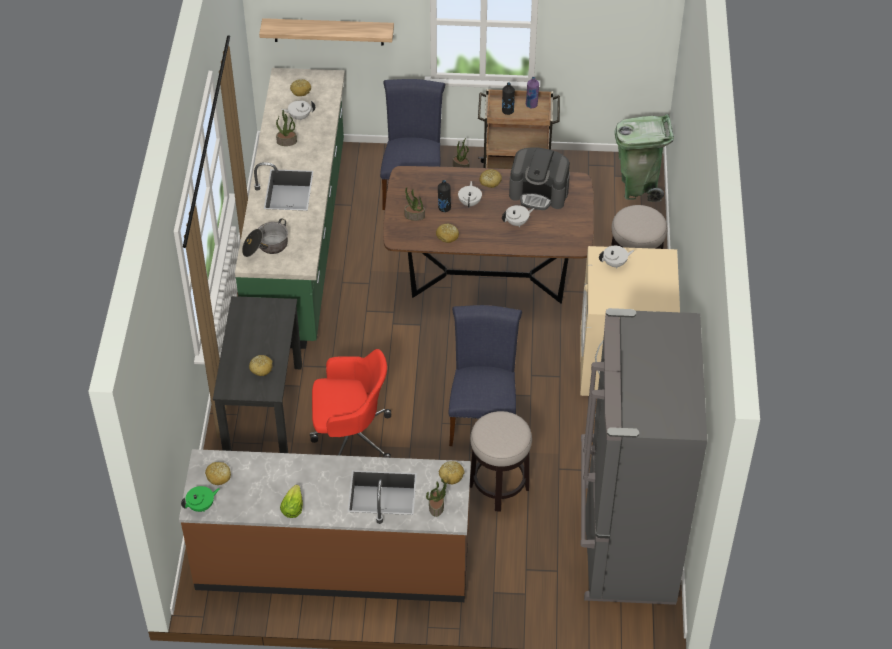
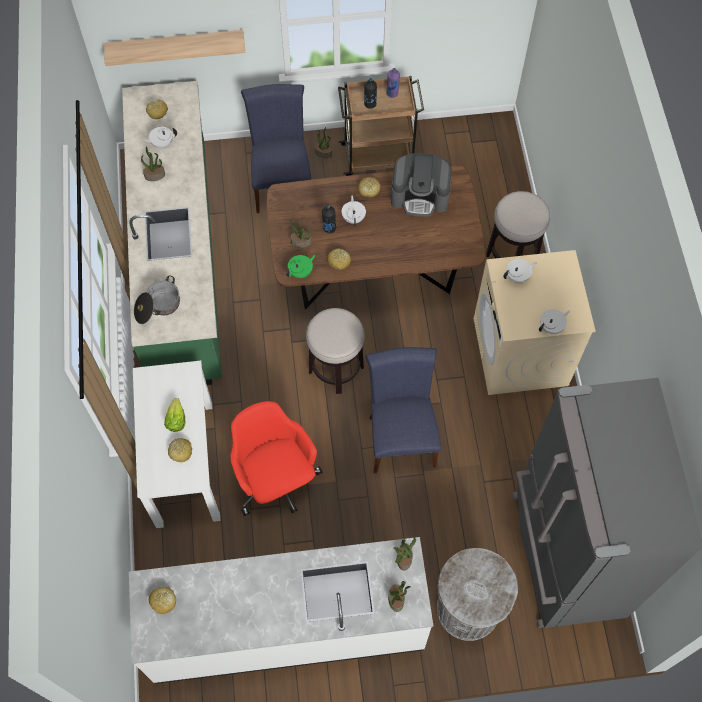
camera: 10 degrees left, 15 degrees up
(201, 506) = (152, 641): green teapot -> green teapot (301, 272)
(264, 411) = (184, 463): black desk -> white desk
(292, 508) = (248, 627): lettuce -> lettuce (176, 420)
(333, 562) = (286, 626): brown counter -> white counter
(350, 437) = (276, 479): red office chair -> red office chair turned 105 degrees counterclockwise
(451, 475) = (403, 558): bread -> potted plant
(499, 487) = (431, 512): stool -> stool (336, 368)
(517, 222) = (405, 234): white teapot -> white teapot (551, 327)
(517, 574) = (467, 609): none -> grey trash can
(638, 187) = (497, 152): green trash can -> none

